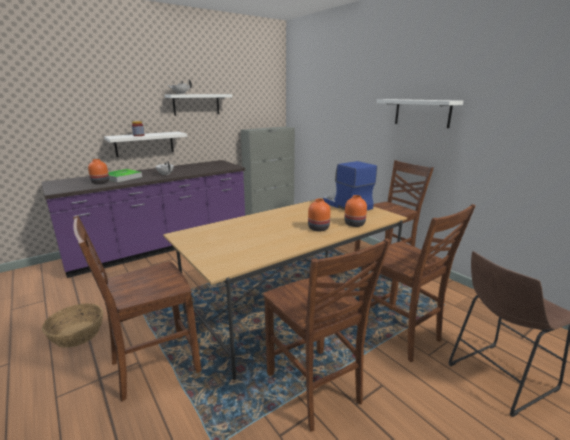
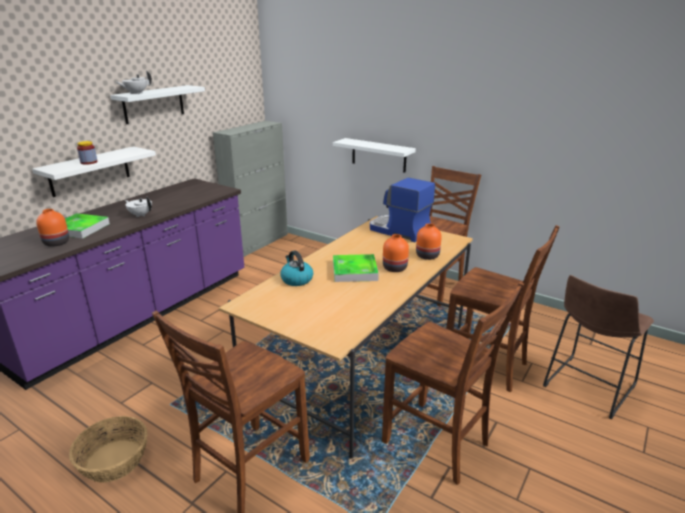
camera: 20 degrees left, 5 degrees up
(234, 225) = (296, 279): none -> kettle
(284, 226) = (354, 271): none -> tray
(422, 113) = (464, 112): white shelf -> white shelf (378, 155)

